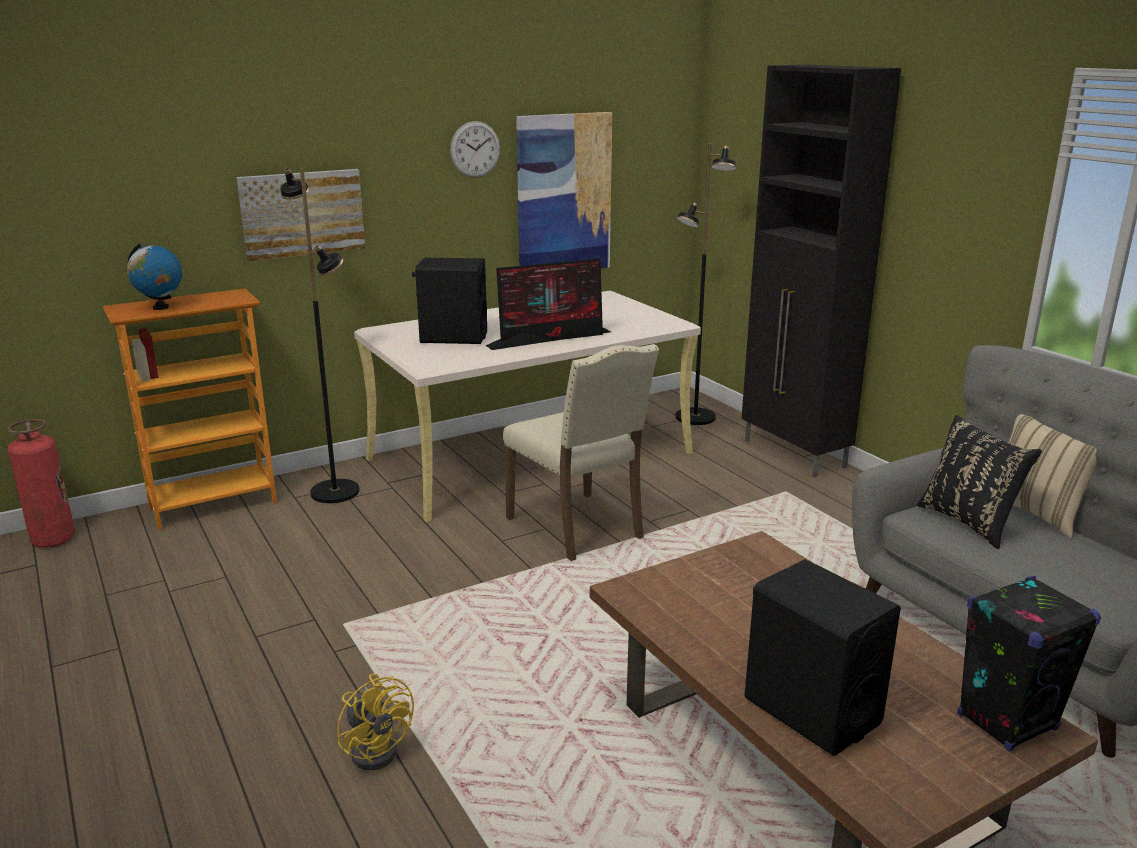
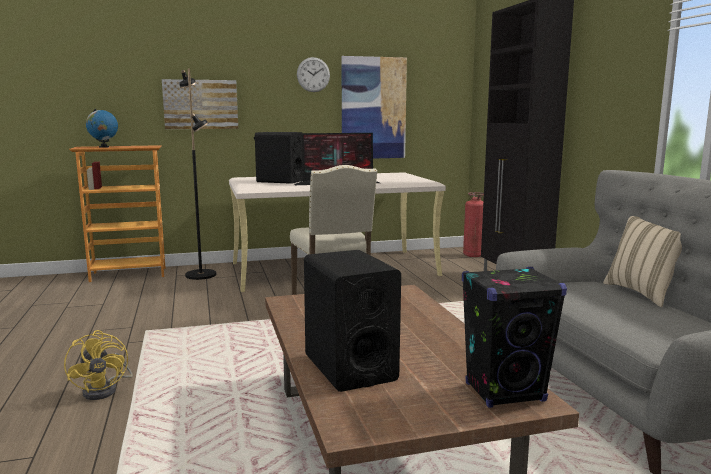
camera: 15 degrees right, 10 degrees down
(53, 540) = (31, 281): fire extinguisher -> fire extinguisher (473, 255)
(695, 418) = (457, 260): black floor lamp -> none
(969, 522) = (579, 292): black pillow -> none

